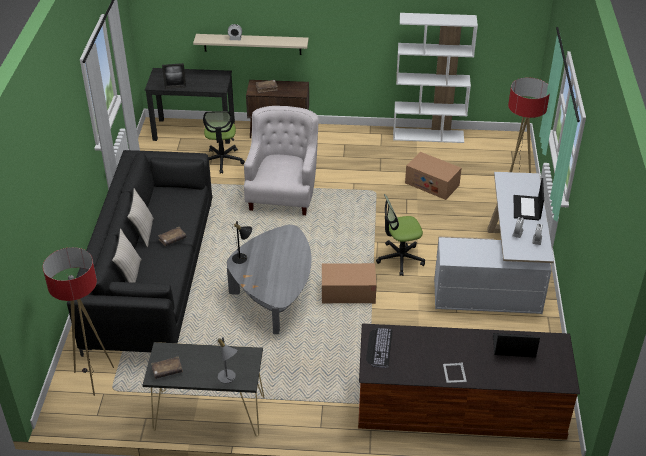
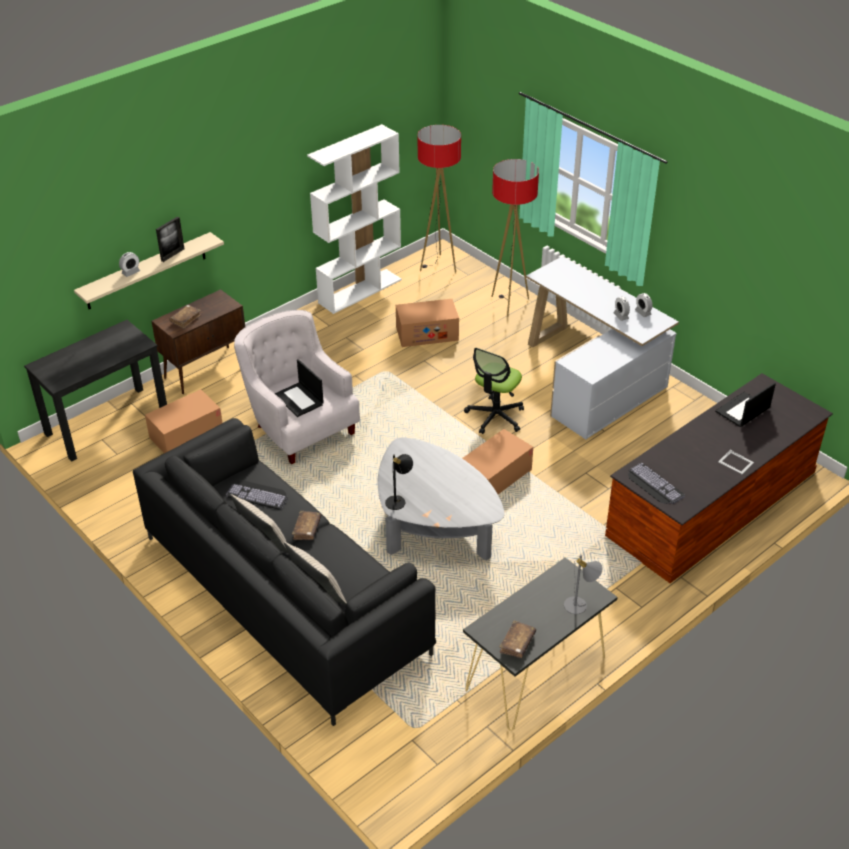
camera: 45 degrees left, 0 degrees up
(94, 378) = (379, 734): floor lamp -> floor lamp (438, 266)
(175, 87) = (88, 371): picture frame -> picture frame (172, 255)
(176, 205) = (259, 494): none -> keyboard
(222, 160) = (186, 434): office chair -> cardboard box
(527, 208) = (597, 291): laptop -> laptop (299, 400)

